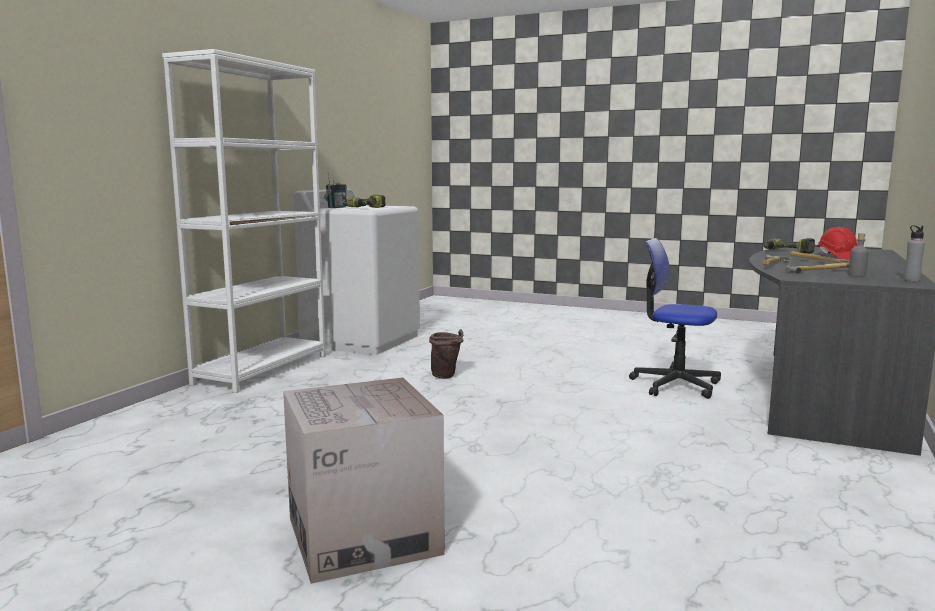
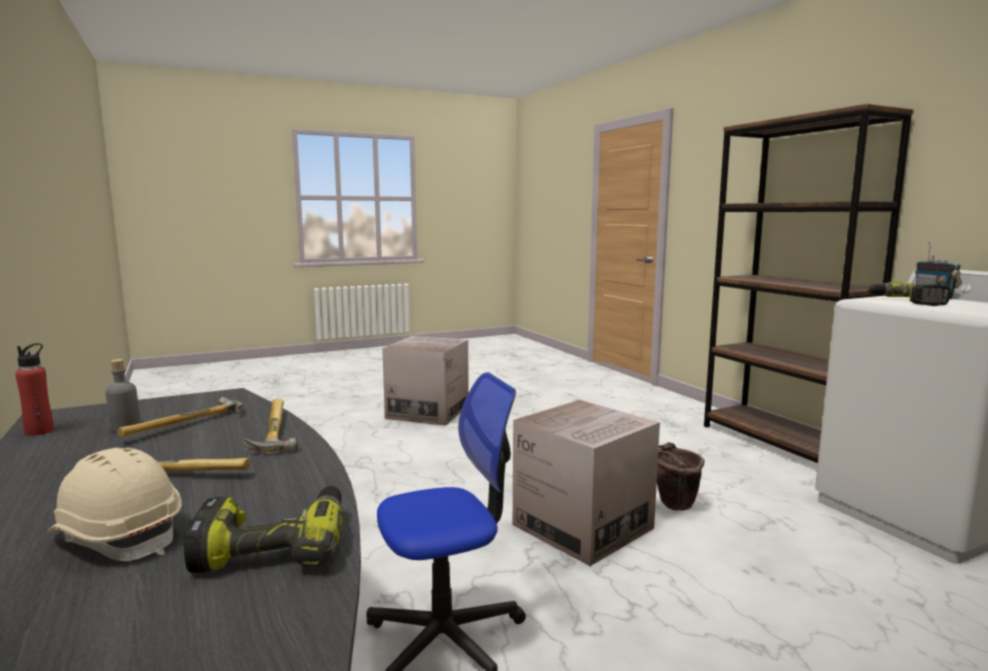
camera: 130 degrees right, 0 degrees up
(262, 369) = (779, 444): white bookcase -> brown bookcase
(521, 387) = (583, 526): none -> cardboard box
(837, 257) = (119, 537): red hard hat -> beige hard hat
(911, 280) = (39, 431): grey bottle -> red bottle

